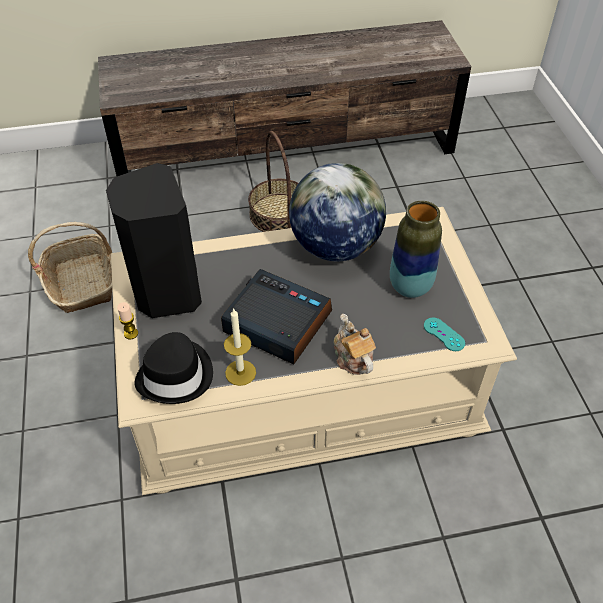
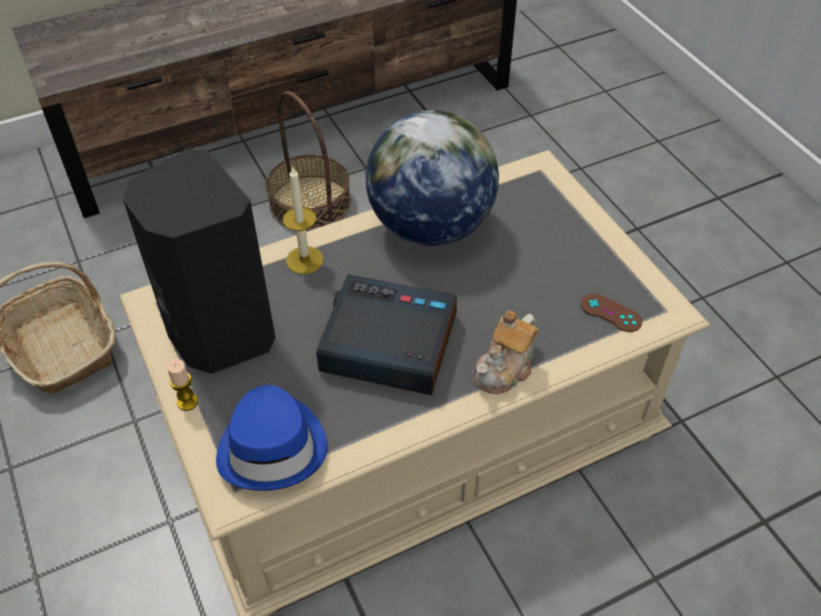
camera: 15 degrees left, 0 degrees up
(176, 375) = (273, 446): black hat -> blue hat
(240, 372) = (362, 422): candle -> candle (304, 260)
(352, 358) = (505, 369): teapot -> teapot turned 105 degrees counterclockwise
(410, 287) = (545, 260): vase -> none
(444, 334) = (610, 313): turquoise game controller -> brown game controller

